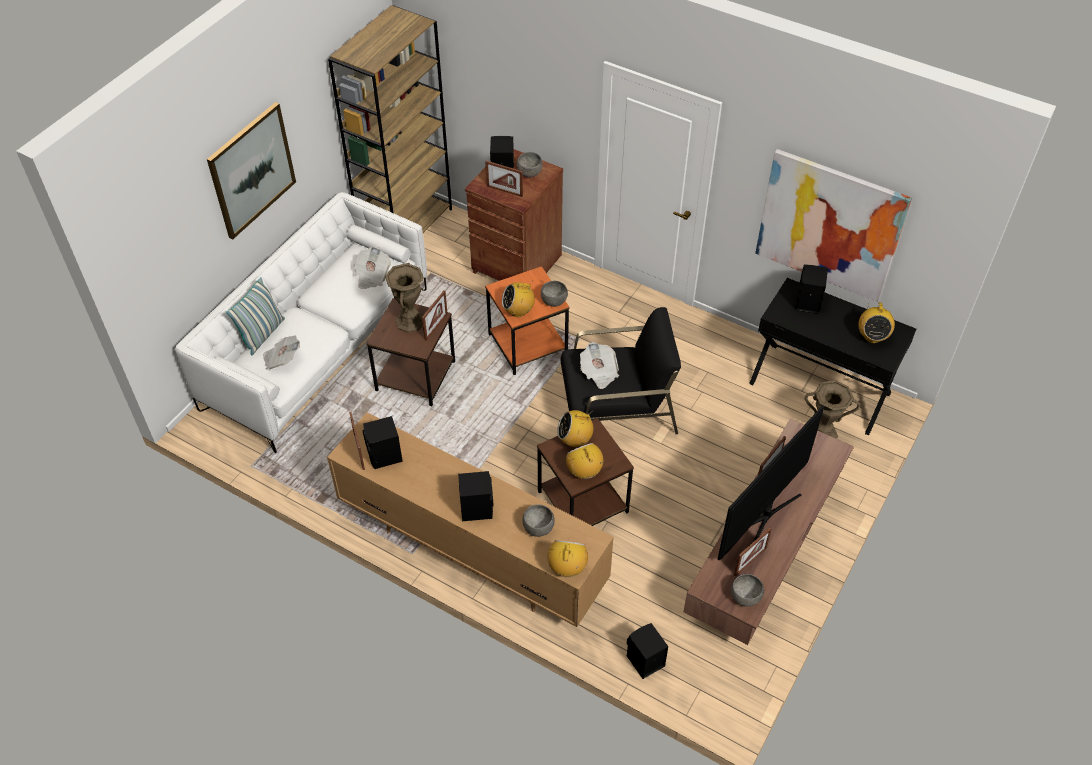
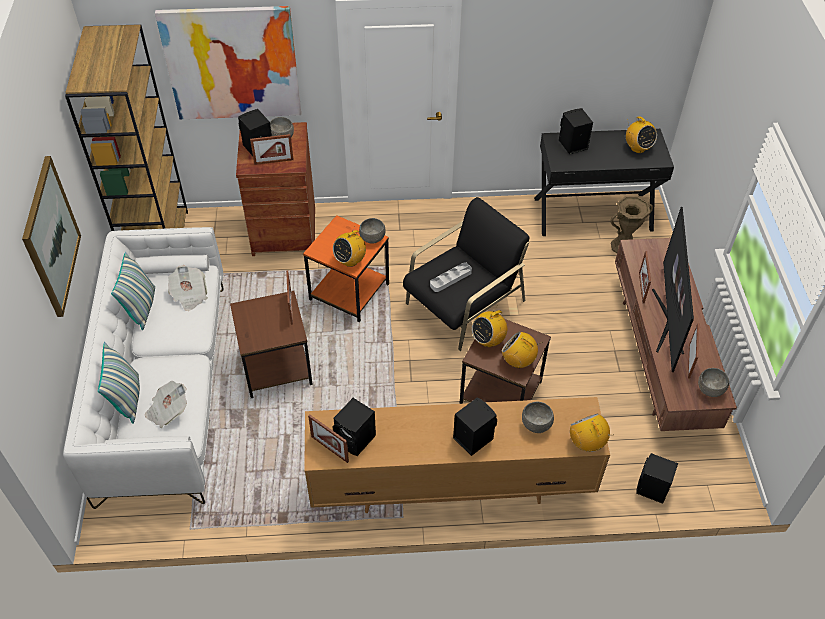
camera: 35 degrees left, 0 degrees up
(329, 268) = (141, 308): none -> pillow
(410, 321) = (264, 315): brown vase -> none
(599, 372) = (450, 279): newspaper -> grey tray
(829, 225) = (575, 70): picture -> picture (232, 63)

